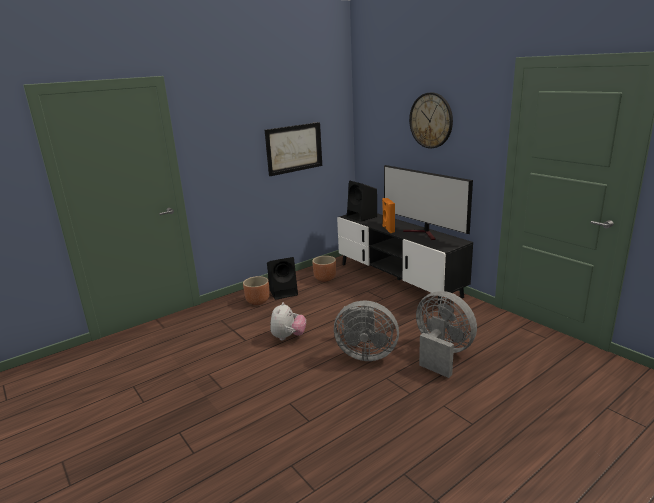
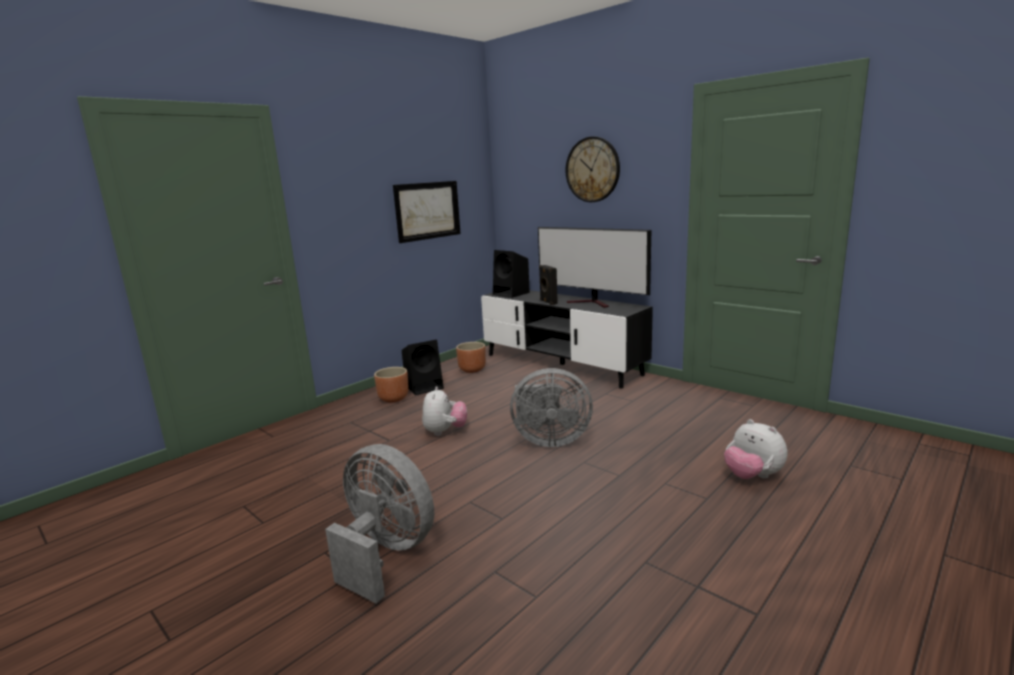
camera: 10 degrees left, 5 degrees down
(388, 229) = (548, 302): orange speaker -> black speaker
(441, 354) = (641, 431): grey fan -> grey fan (385, 553)
(517, 408) = (752, 476): none -> plush toy

